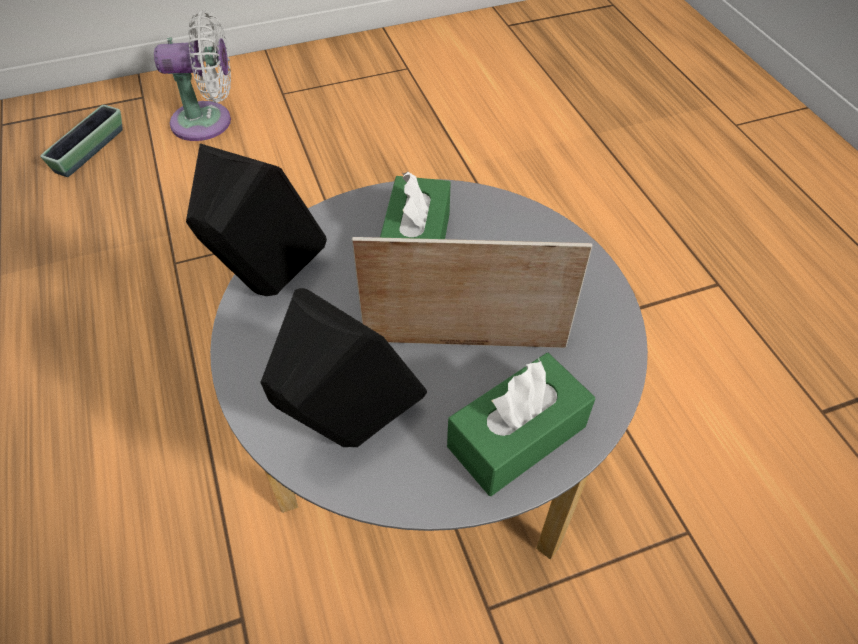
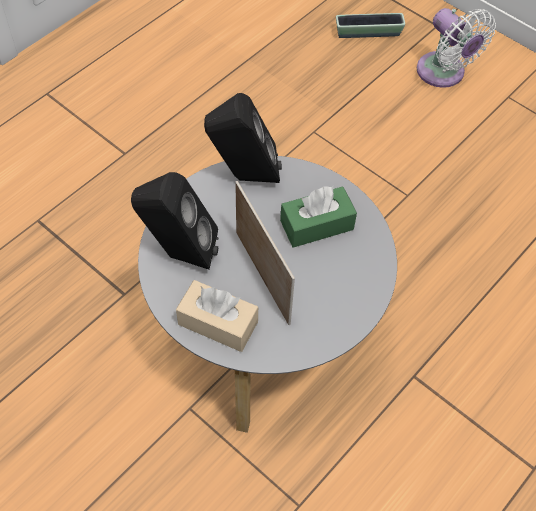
camera: 60 degrees right, 5 degrees up
(516, 436) = (218, 323): green tissue box -> beige tissue box

